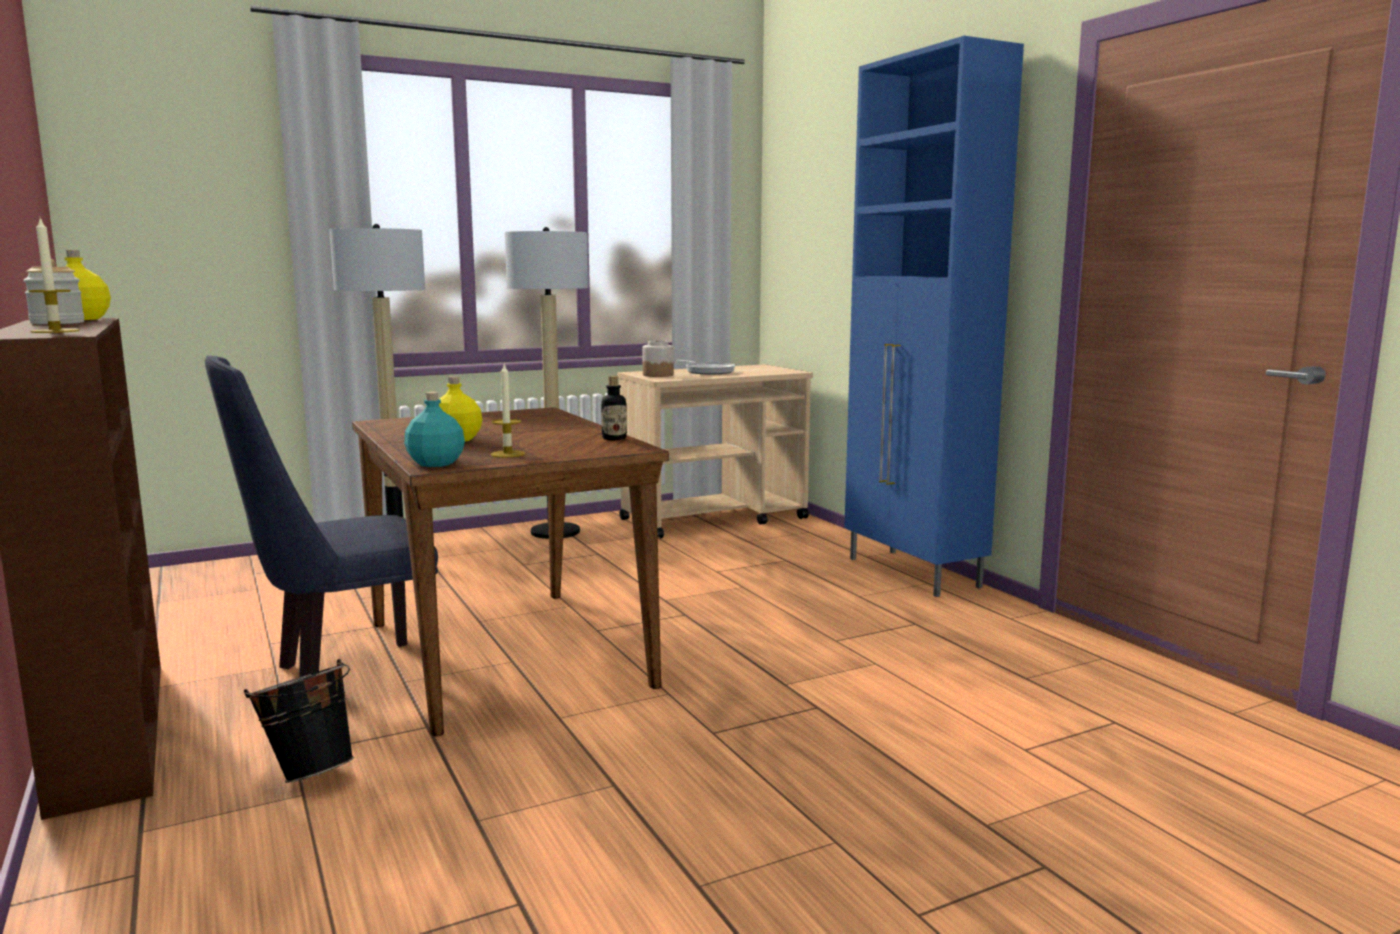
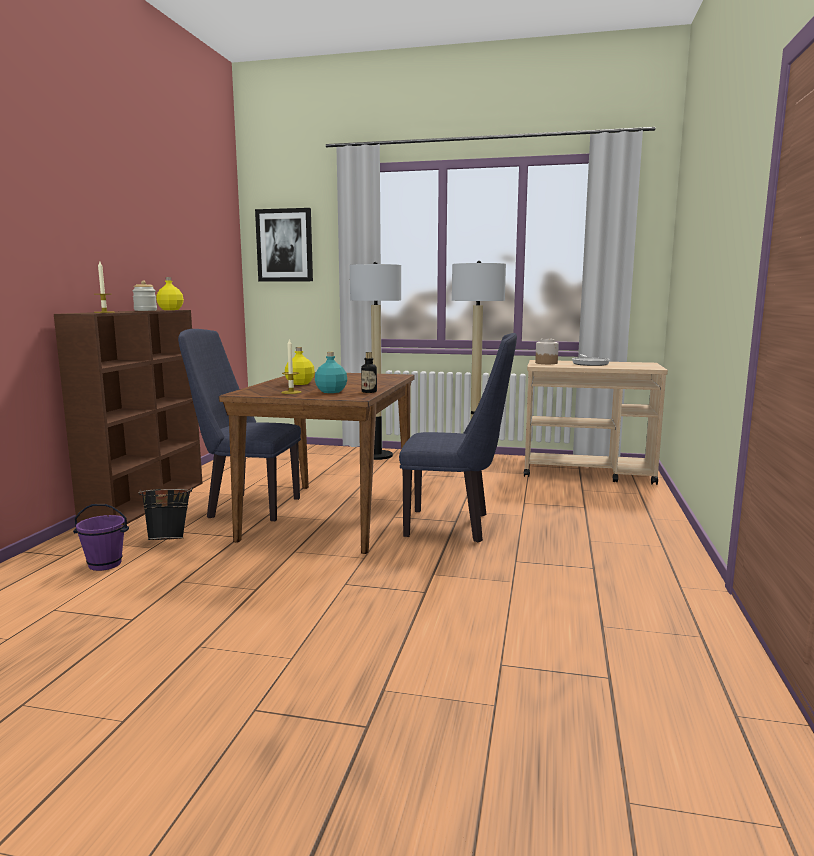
camera: 40 degrees right, 0 degrees up
(157, 186) = (284, 245): none -> picture
(271, 854) = (104, 565): none -> purple bucket
(435, 463) = (247, 392): turquoise bottle -> turquoise bottle (331, 391)
(696, 619) = (456, 525): none -> blue chair
(913, 573) = (664, 537): blue cabinet -> none

